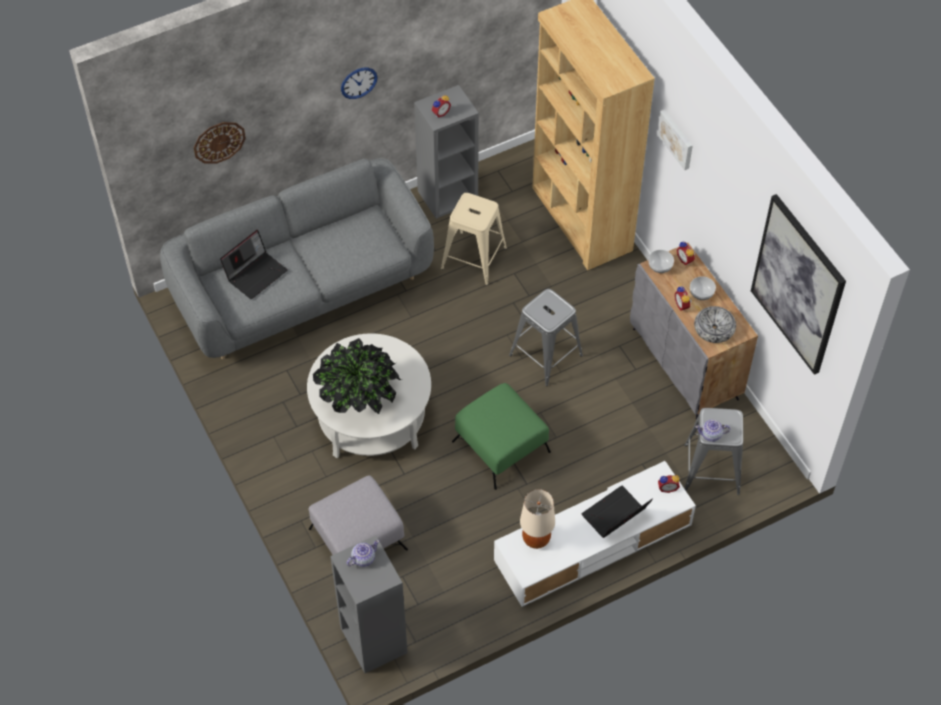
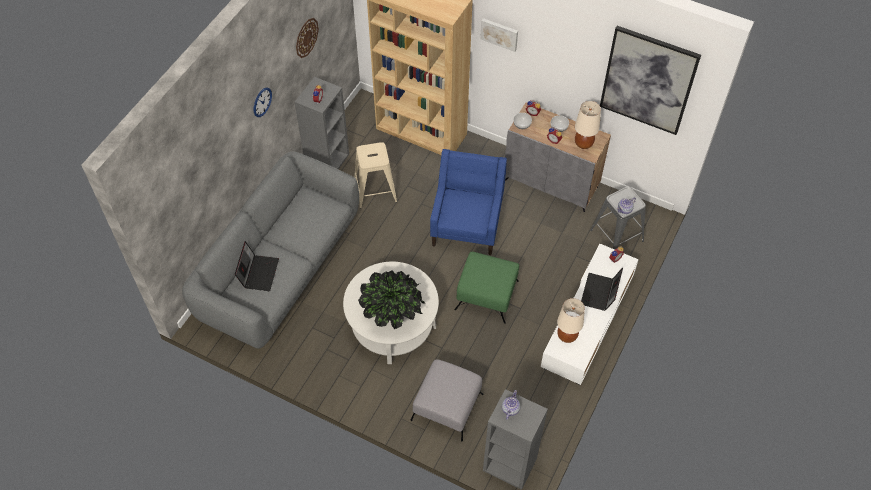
camera: 35 degrees left, 0 degrees up
(219, 142) = (194, 190): wall clock -> wall clock (306, 37)
(545, 355) = (467, 224): grey stool -> blue armchair
(714, 328) = (583, 144): bowl -> beige table lamp

